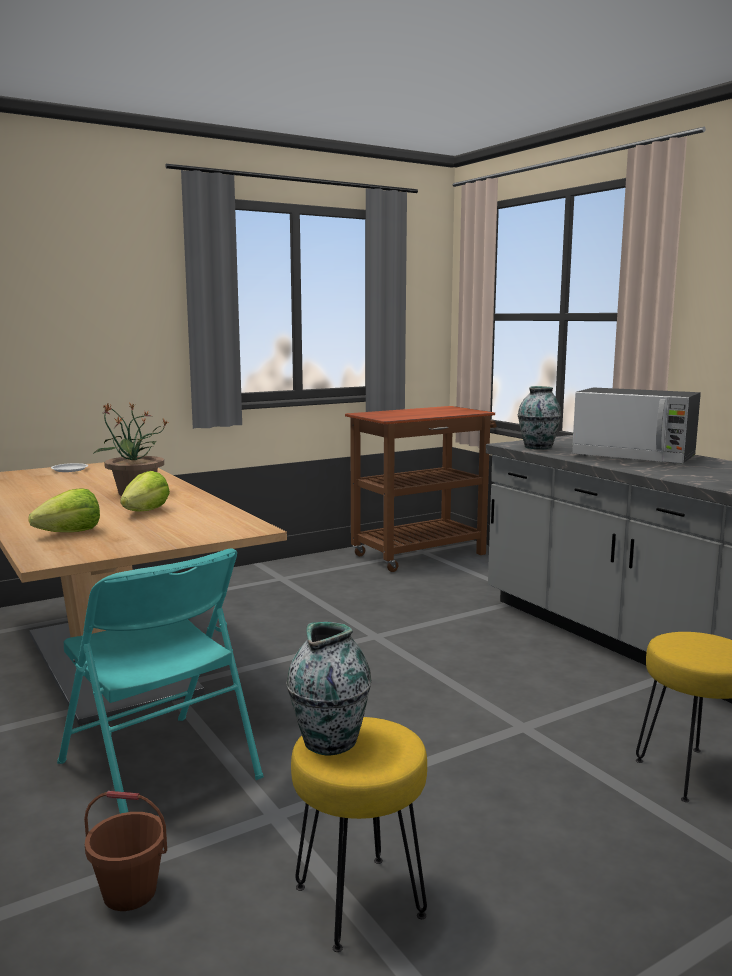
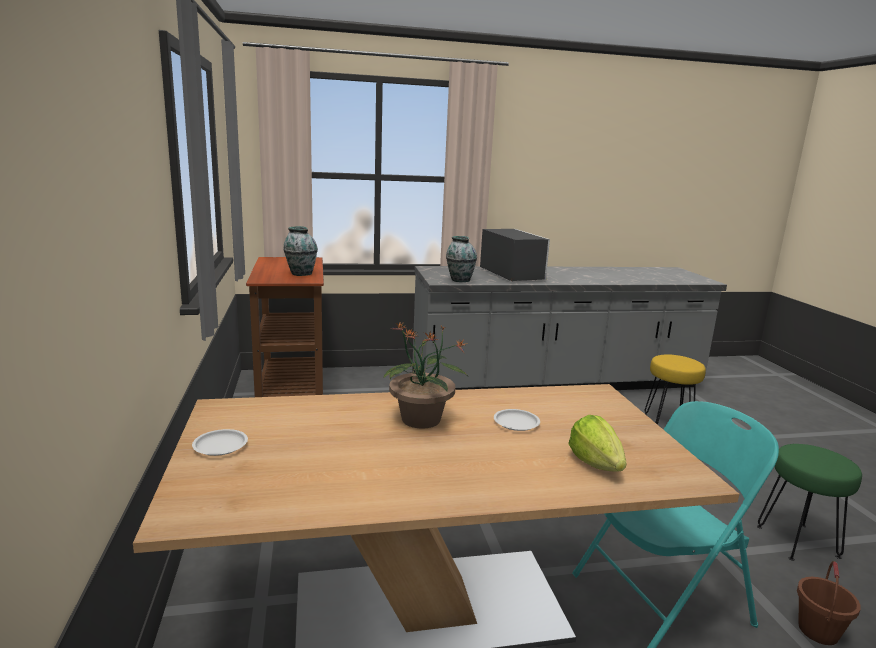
camera: 70 degrees left, 5 degrees up
(146, 511) = (516, 423): lettuce -> white plate
(330, 741) = (819, 465): vase -> vase (301, 273)
(358, 902) = (798, 542): yellow stool -> green stool
(634, 456) = (511, 274): microwave -> microwave turned 75 degrees counterclockwise

